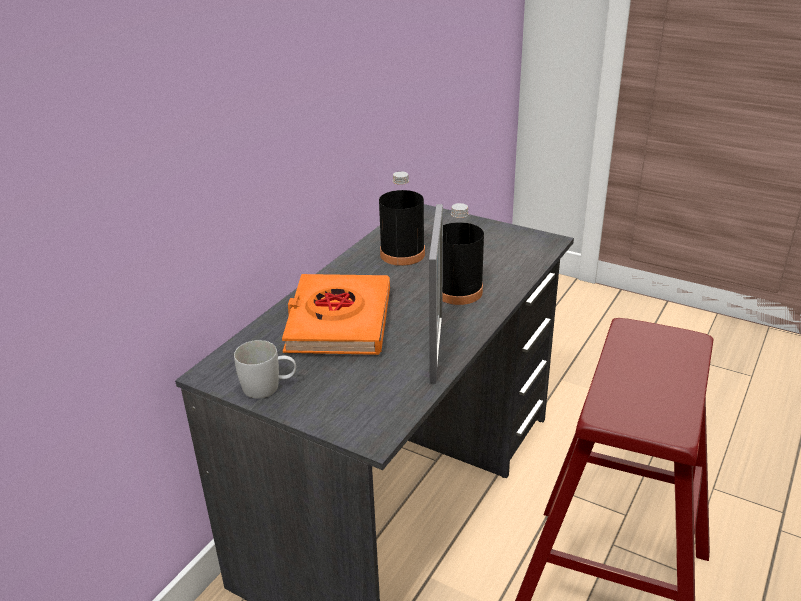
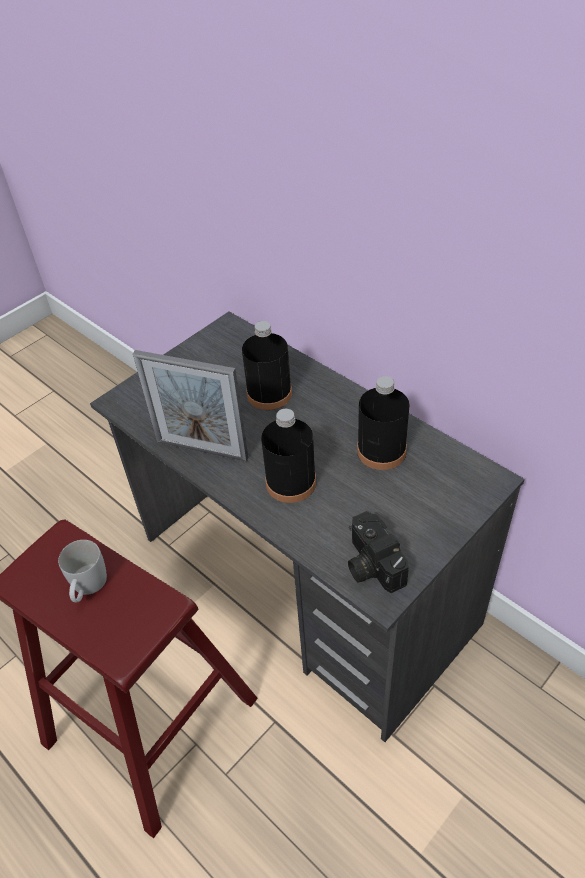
camera: 105 degrees right, 15 degrees up
(269, 387) = (197, 353): white mug -> white mug (87, 587)
(338, 321) = (269, 394): orange book -> black bottle
(524, 248) = (370, 564): none -> camera

